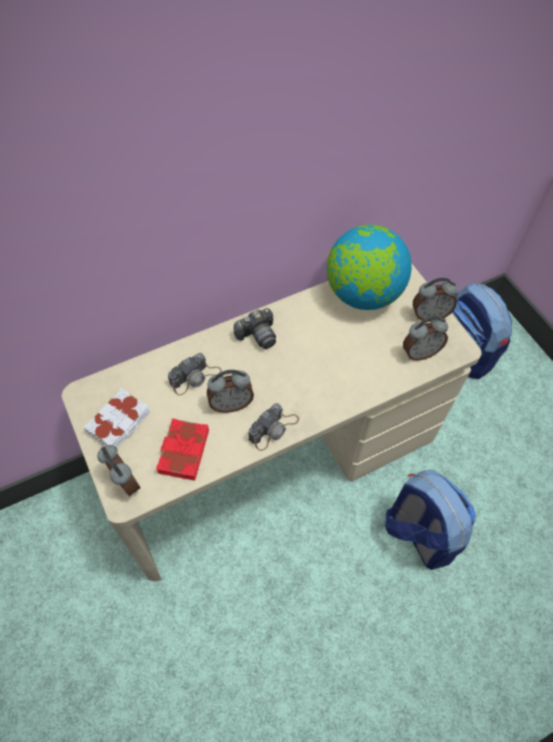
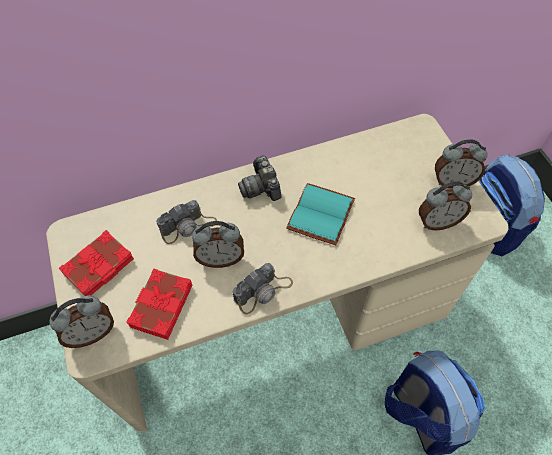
camera: 10 degrees right, 0 degrees up
(119, 422) = (99, 267): white book -> red book
(124, 482) = (92, 333): alarm clock -> alarm clock turned 90 degrees clockwise
(257, 335) = (261, 187): camera -> camera turned 90 degrees clockwise
(317, 356) = (322, 216): none -> turquoise book
(362, 294) = (381, 153): globe -> none

